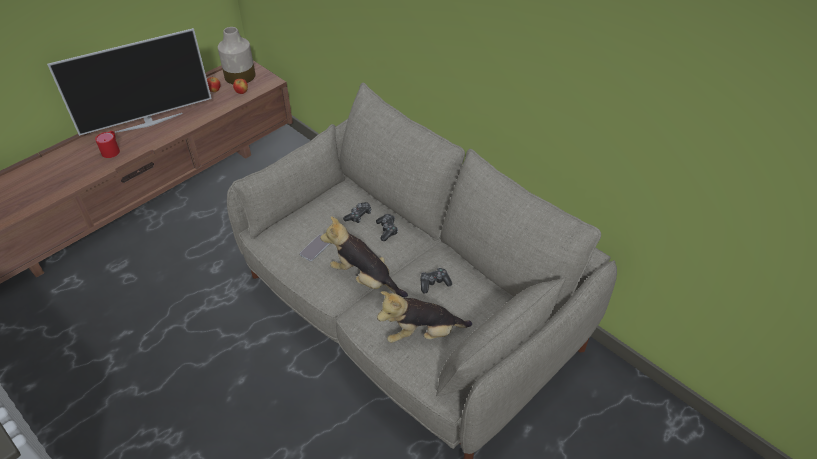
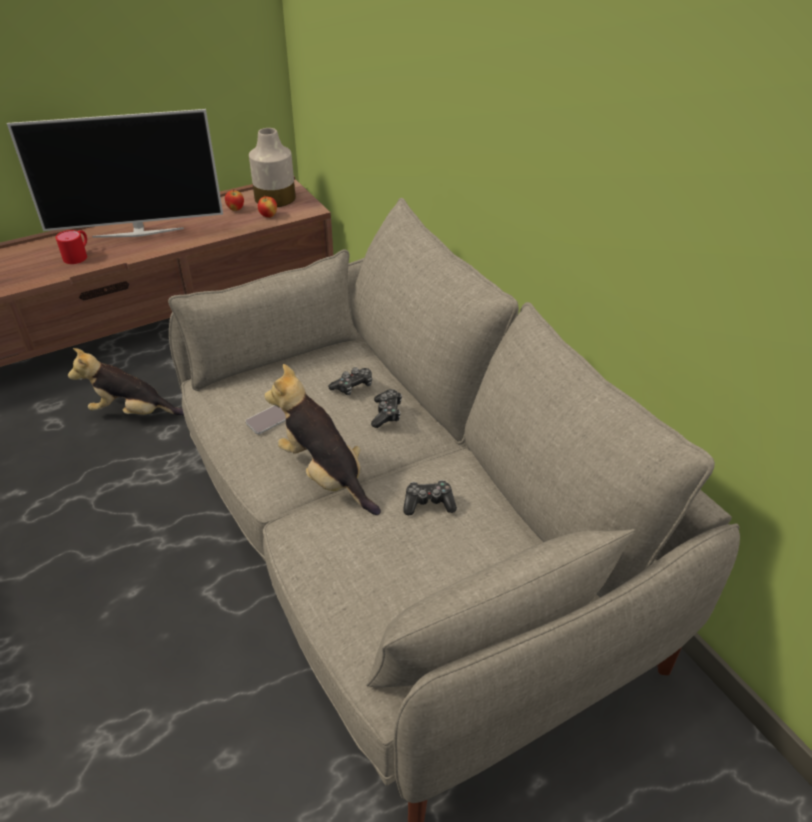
camera: 15 degrees right, 5 degrees down
(422, 333) = (380, 577): plush toy -> plush toy (132, 412)

